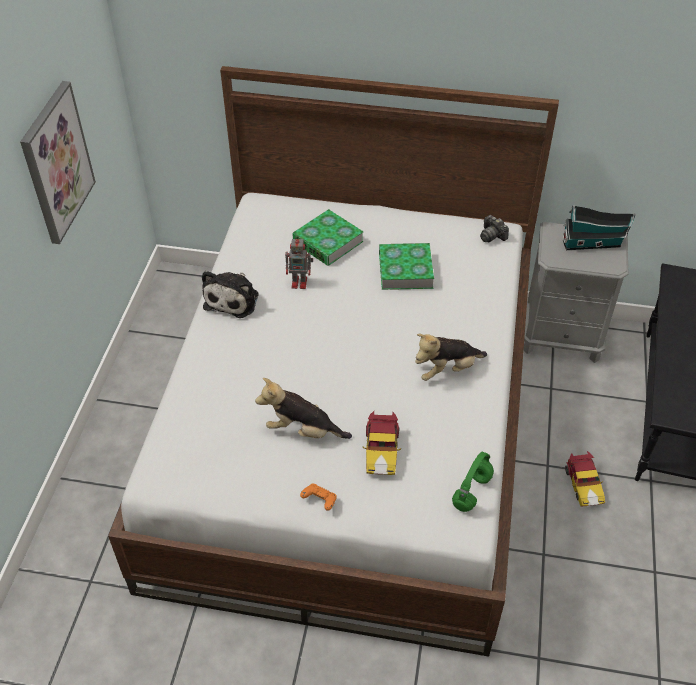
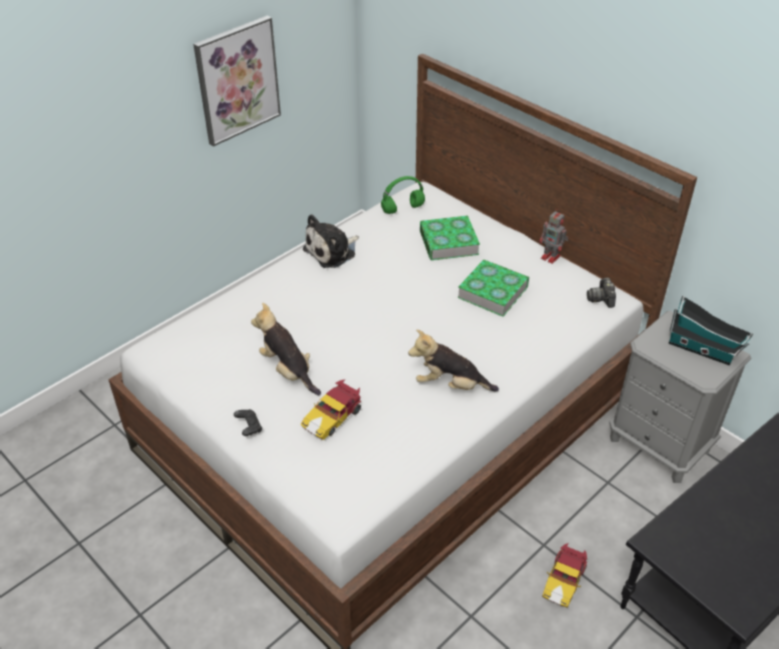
camera: 35 degrees right, 5 degrees down
(300, 282) = (395, 263): toy robot -> toy robot (551, 257)
(319, 500) = (249, 427): orange game controller -> black game controller
(472, 492) = (373, 490): green headphones -> green headphones (402, 209)

